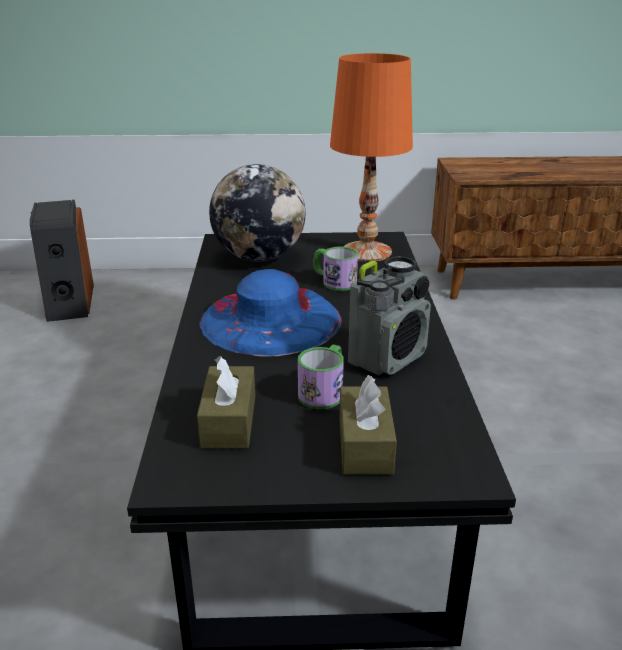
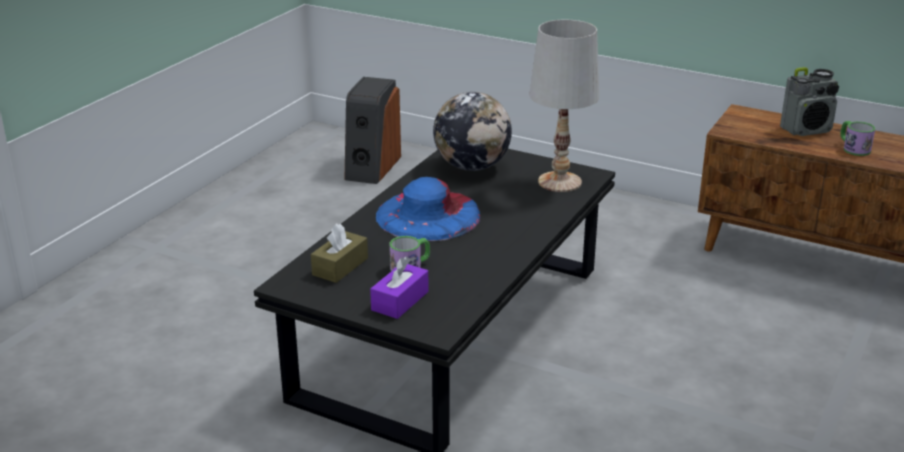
camera: 30 degrees right, 0 degrees up
(334, 281) = (504, 199): mug -> mug (853, 148)
(365, 444) = (400, 301): brown tissue box -> purple tissue box
(367, 252) = (559, 182): orange table lamp -> white table lamp
(388, 358) = (474, 260): radio -> radio (806, 130)

